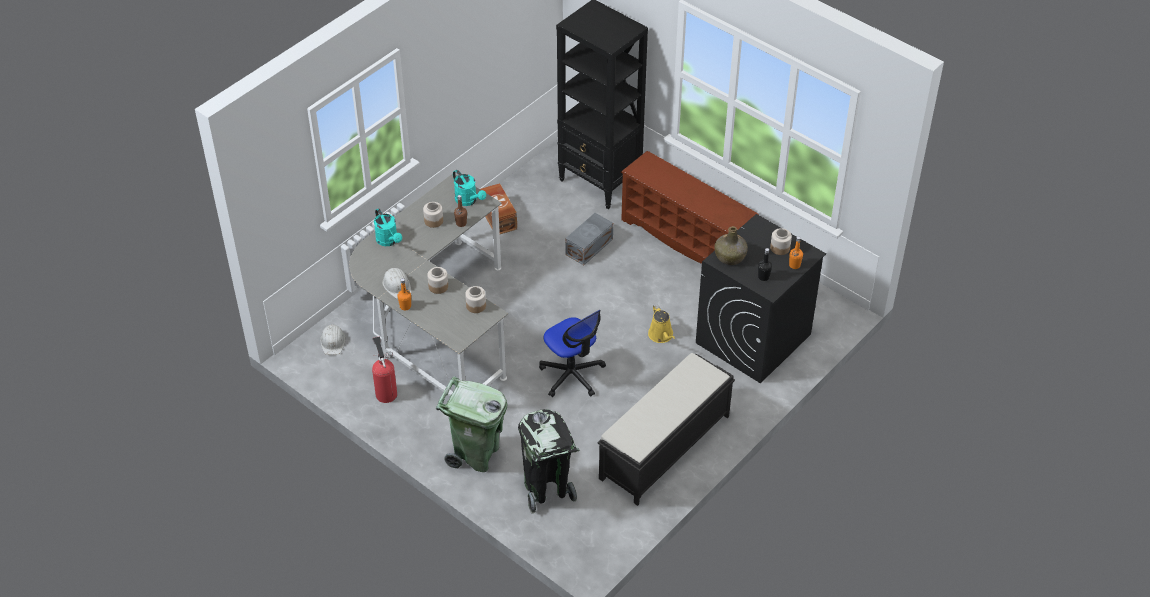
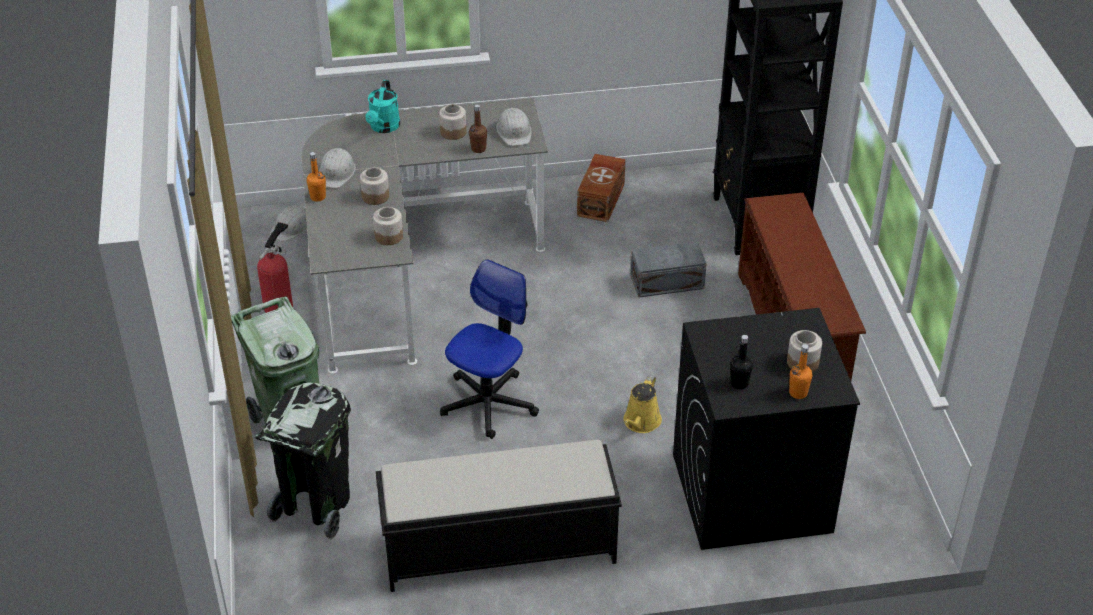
camera: 40 degrees right, 5 degrees down
(468, 201) = (514, 132): turquoise watering can -> white hard hat
(572, 375) = (488, 403): office chair -> office chair turned 150 degrees counterclockwise
(730, 256) = (724, 337): green bottle -> none

